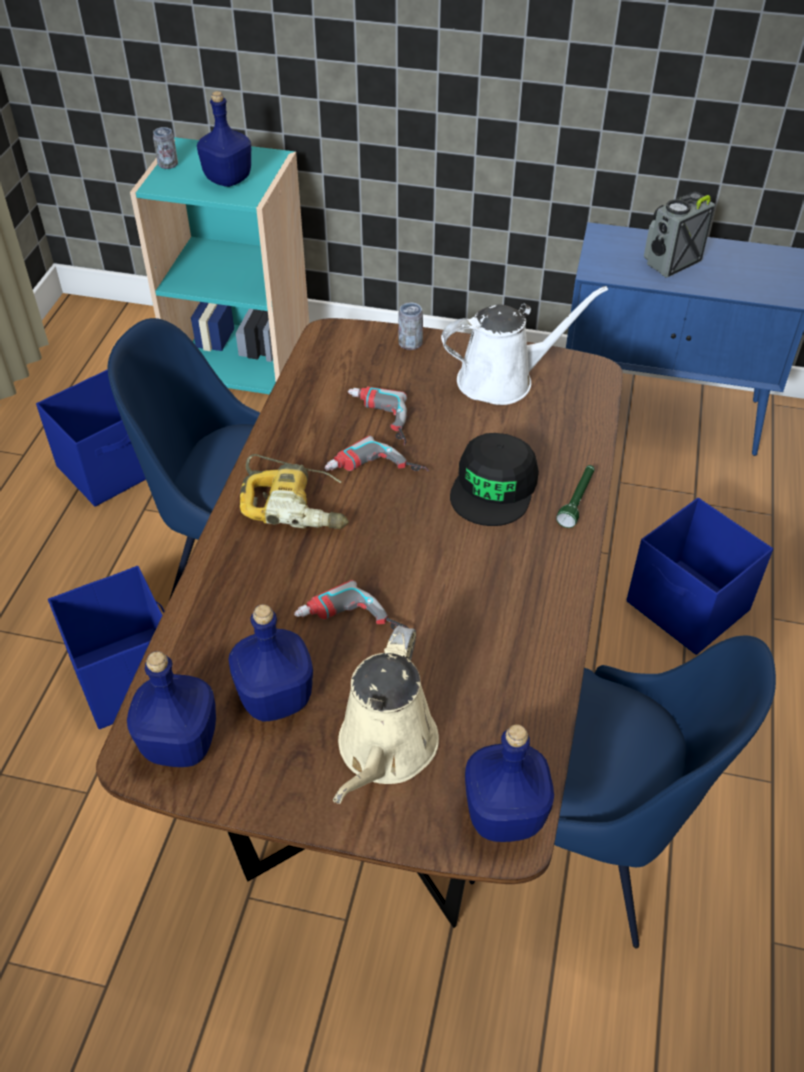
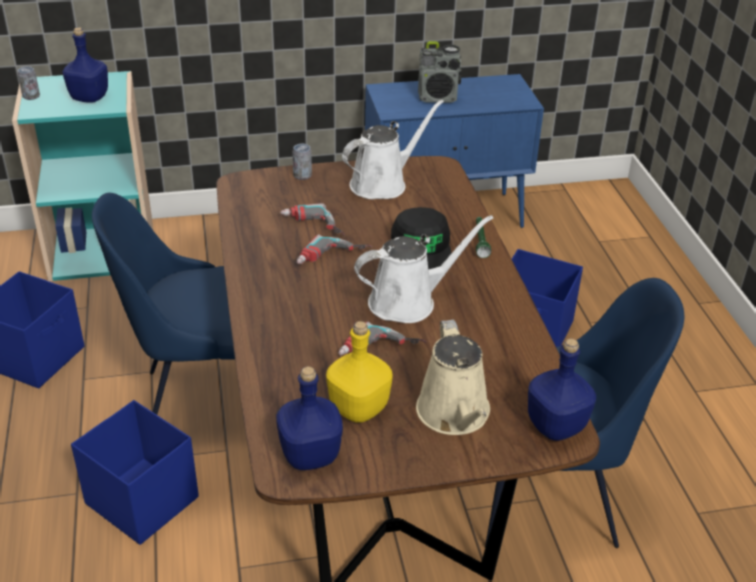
camera: 25 degrees left, 10 degrees down
(274, 699) = (358, 409): blue bottle -> yellow bottle
(296, 503) = (289, 290): power drill -> none
(429, 563) = (408, 301): none -> white watering can
(671, 262) = (438, 98): radio -> radio turned 120 degrees counterclockwise

